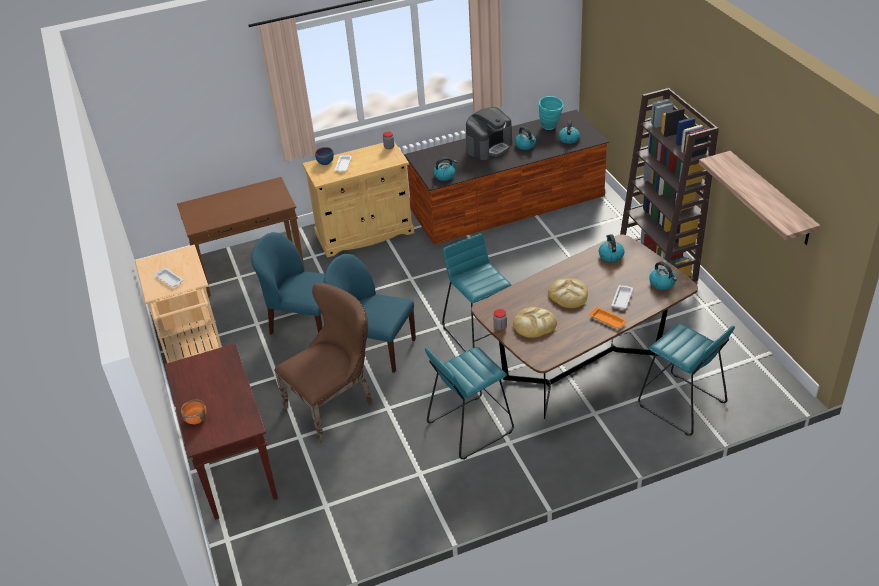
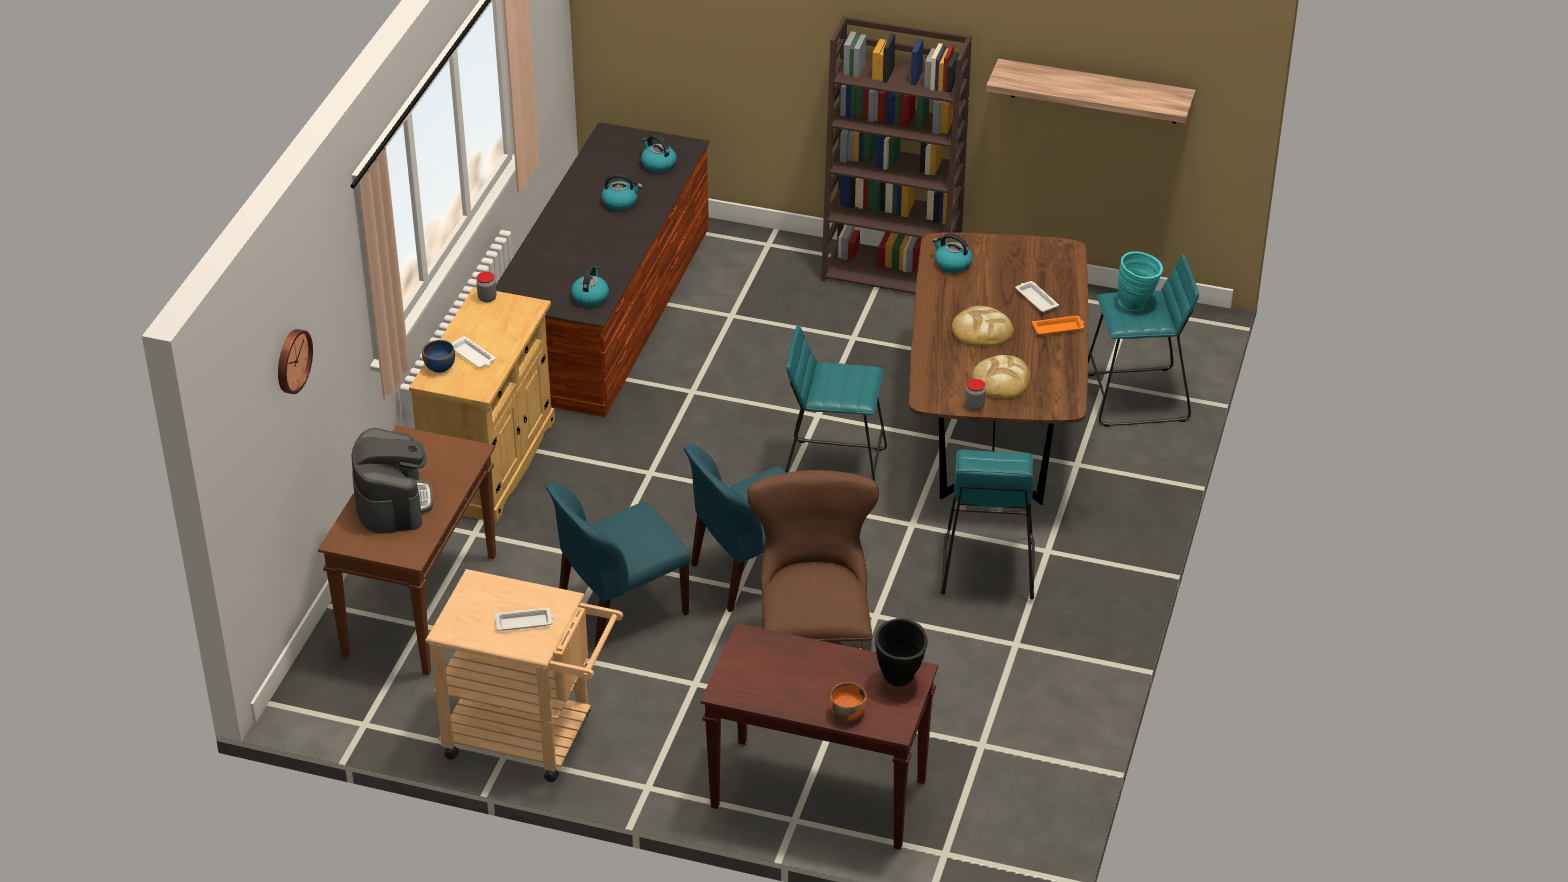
camera: 55 degrees left, 0 degrees up
(188, 101) = (291, 360): none -> wall clock
(238, 424) = (900, 681): none -> black vase
(489, 146) = (578, 230): coffee machine -> coffee machine (393, 502)
(551, 127) = (610, 162): turquoise vase -> turquoise vase (1137, 304)
(662, 283) = (1046, 259): kettle -> none

